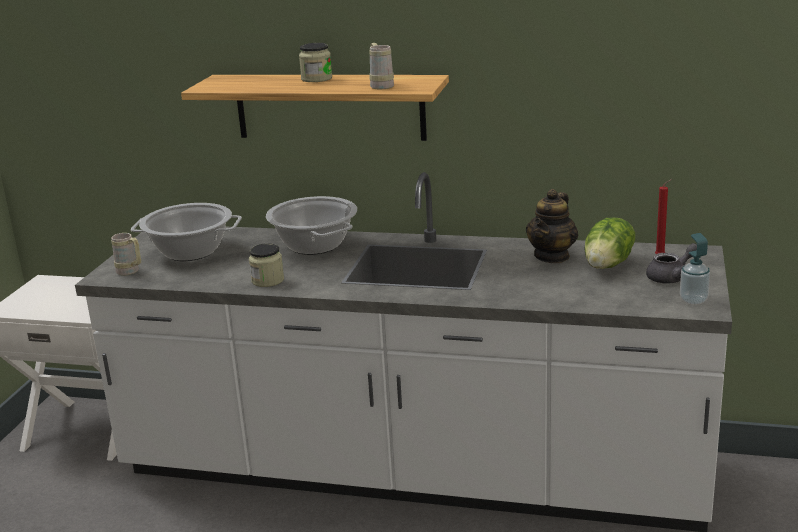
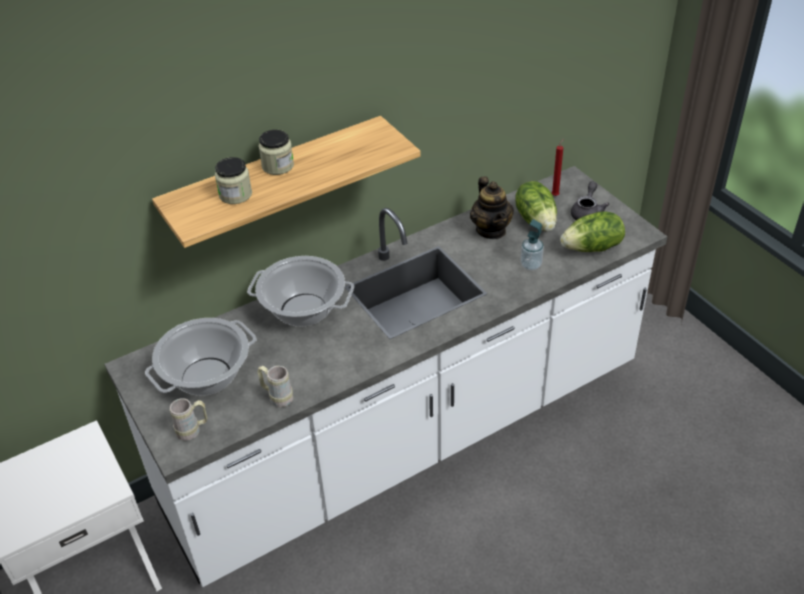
camera: 45 degrees left, 20 degrees up
(268, 280) = (330, 370): jar -> jar (235, 194)
(380, 85) = (356, 155): beige mug -> beige mug (277, 397)
(629, 299) = (592, 248): none -> lettuce
(693, 300) = (626, 228): soap dispenser -> soap dispenser (531, 265)

